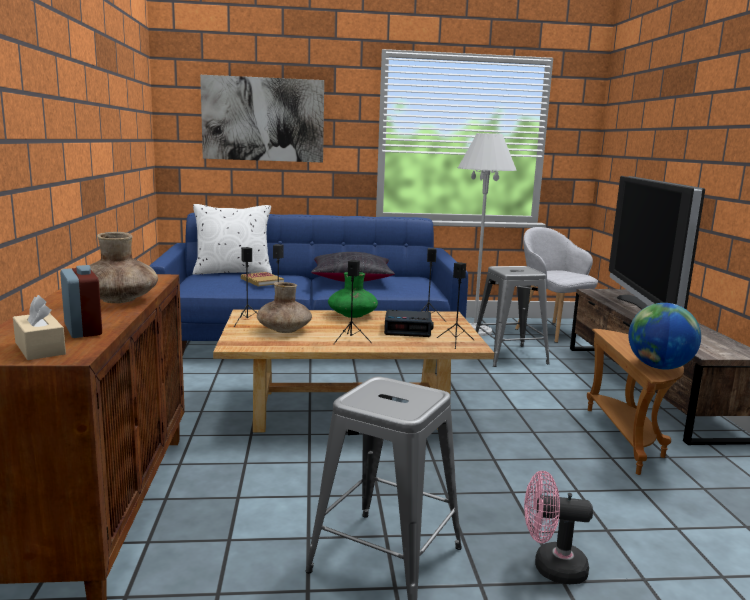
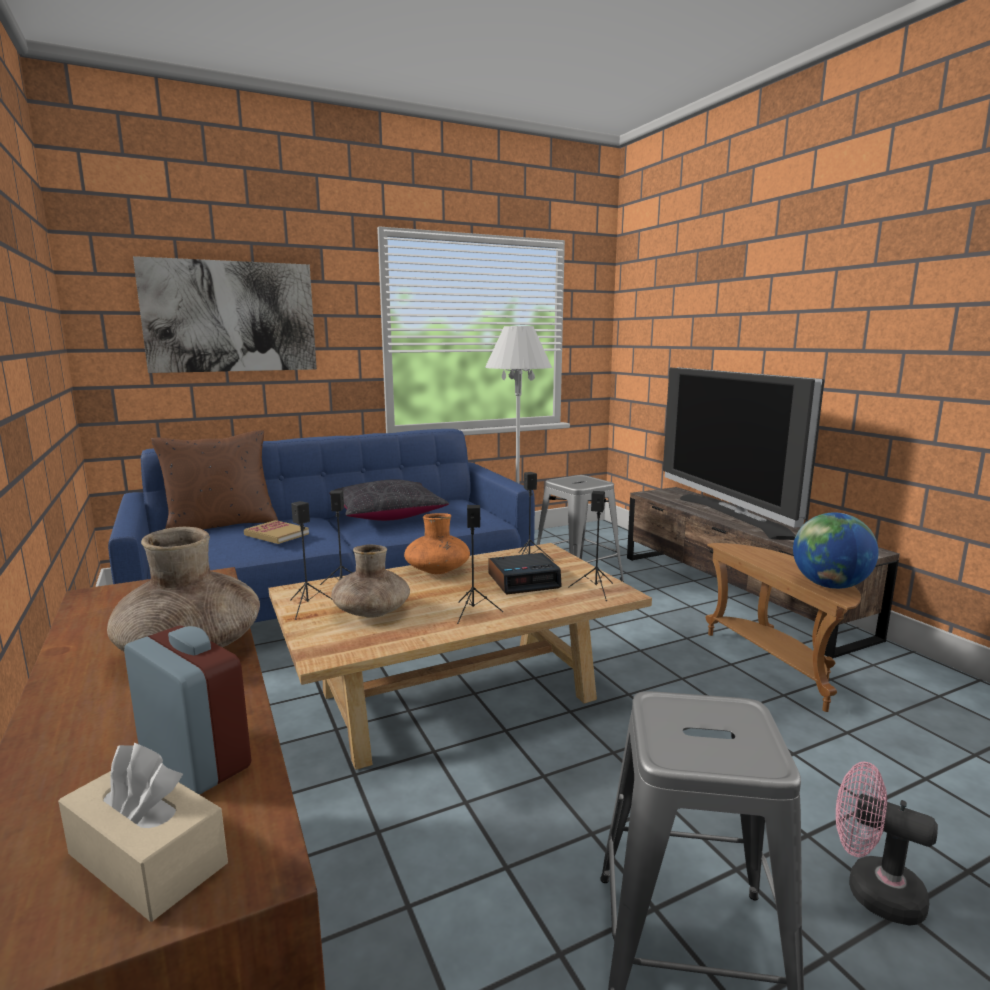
camera: 20 degrees left, 0 degrees up
(233, 272) = (221, 525): white pillow -> brown pillow
(352, 315) = (437, 570): green vase -> orange vase
(551, 331) = (592, 540): grey armchair -> none
(551, 567) = (872, 890): pink fan -> pink fan turned 45 degrees clockwise

